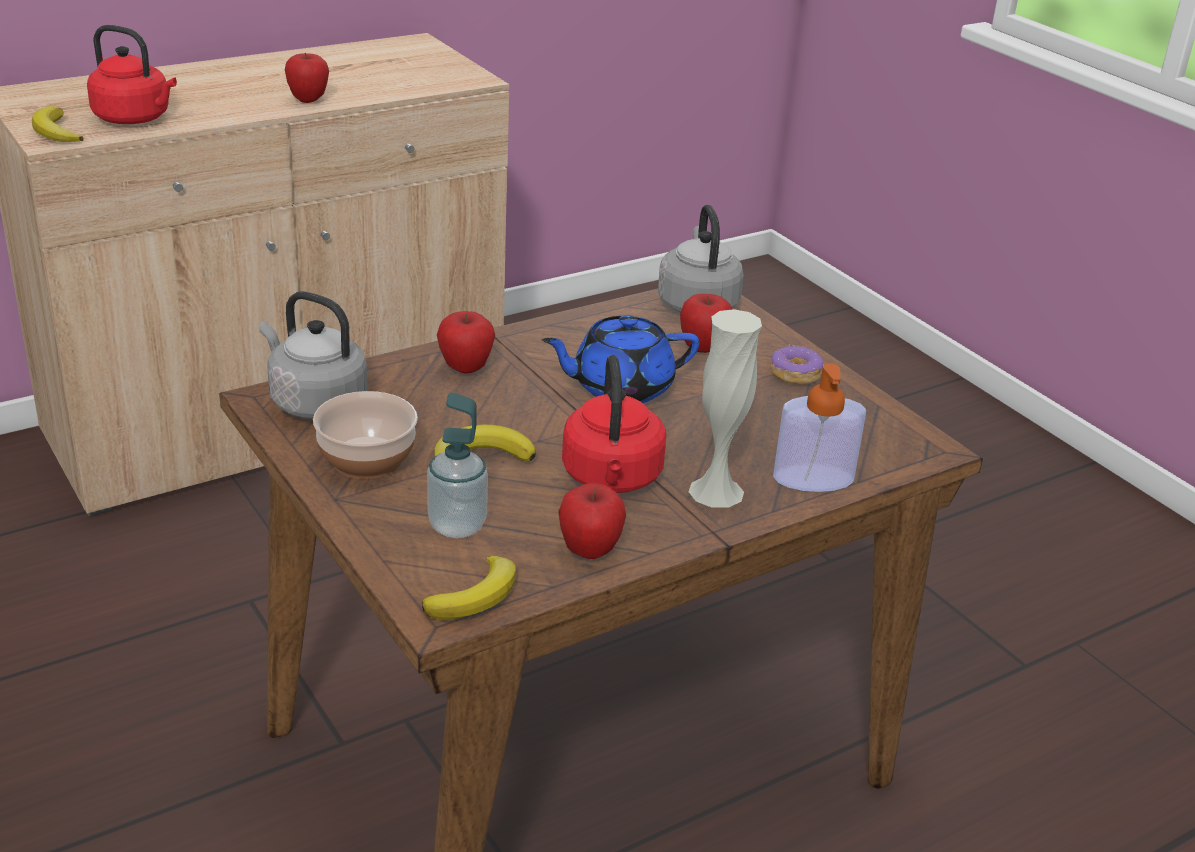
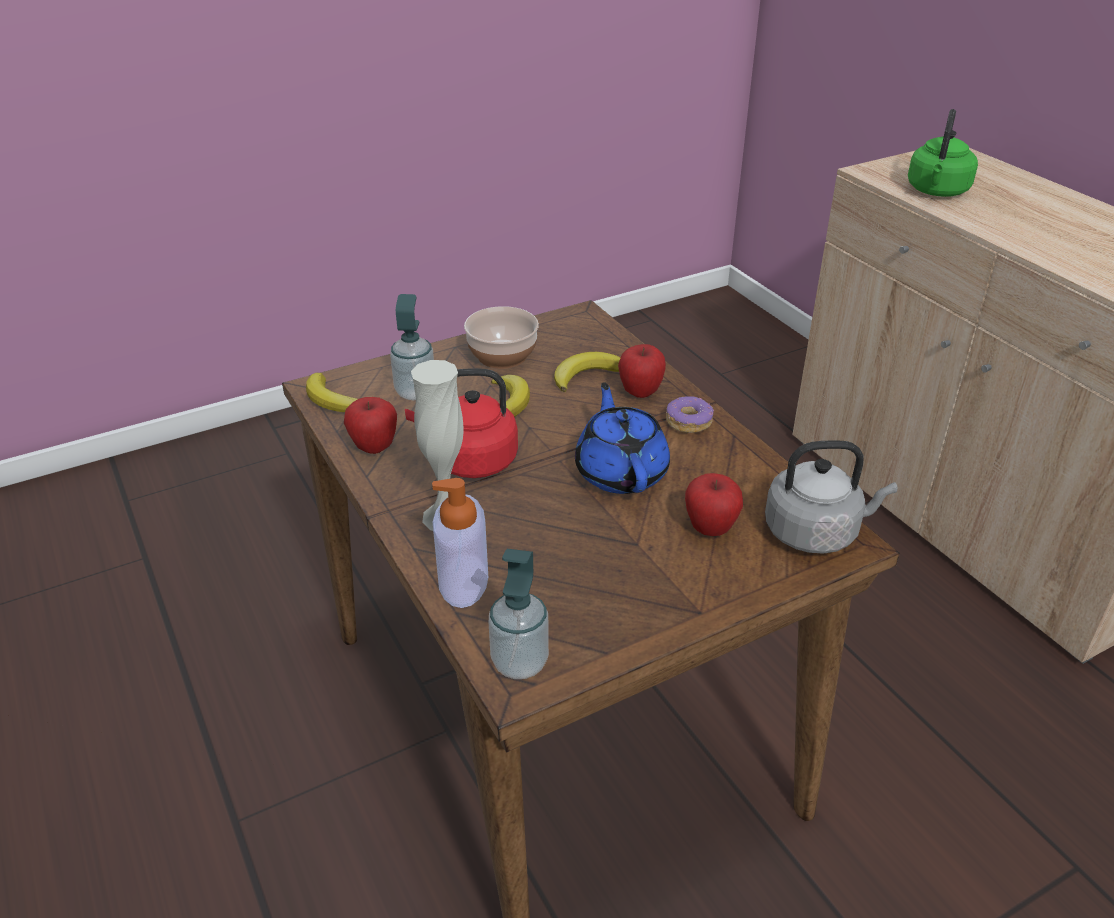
camera: 95 degrees right, 5 degrees up
(55, 132) = (887, 171): banana -> banana (585, 375)
(135, 119) = (937, 192): red kettle -> green kettle
(308, 100) = (1049, 251): apple -> none
(314, 402) = (579, 332): grey kettle -> none
(794, 374) = (667, 592): donut -> donut (688, 422)
(908, 446) = (519, 662): none -> soap dispenser

